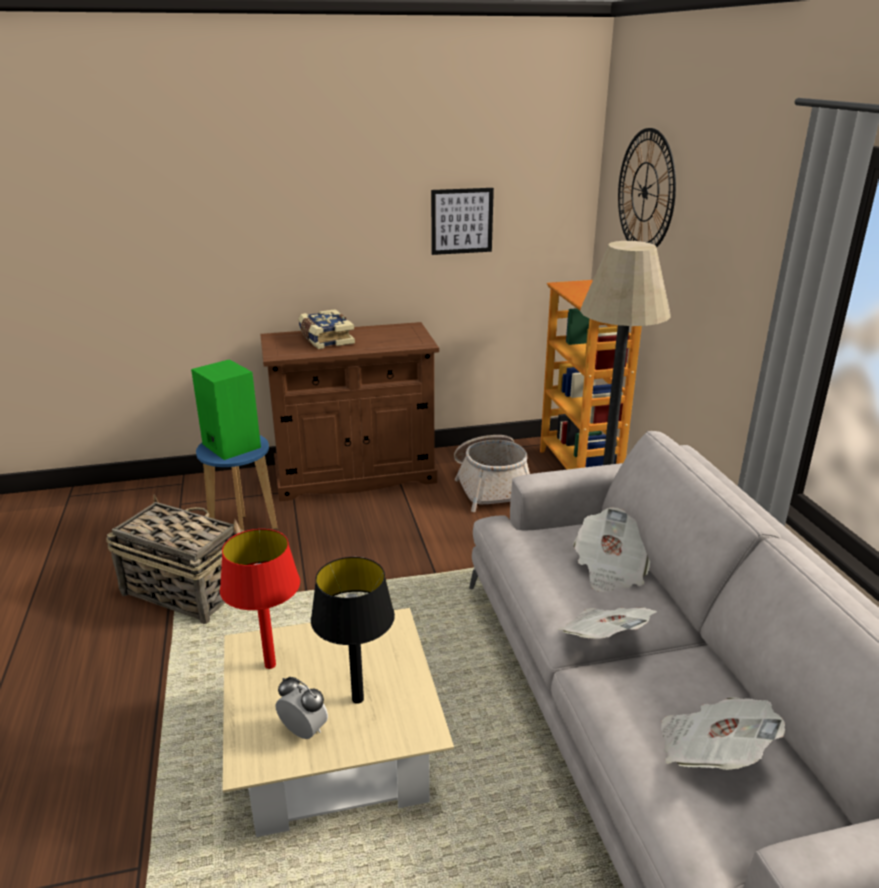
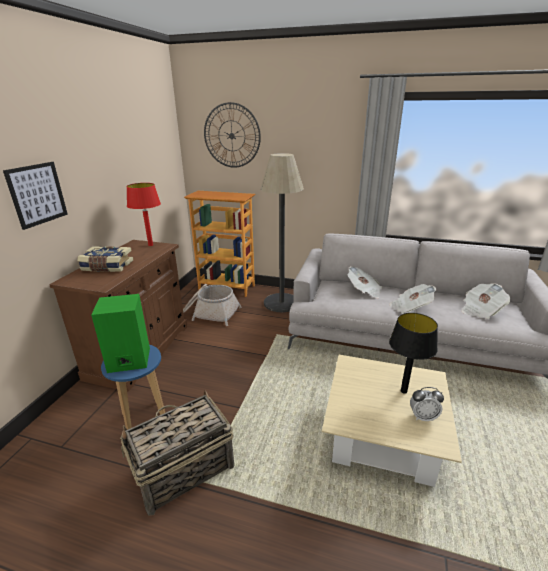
camera: 60 degrees left, 0 degrees up
(269, 665) = (361, 416): red table lamp -> red table lamp (150, 245)
(303, 731) = (423, 417): alarm clock -> alarm clock turned 150 degrees counterclockwise
(461, 221) = (136, 169): picture -> picture (37, 194)

